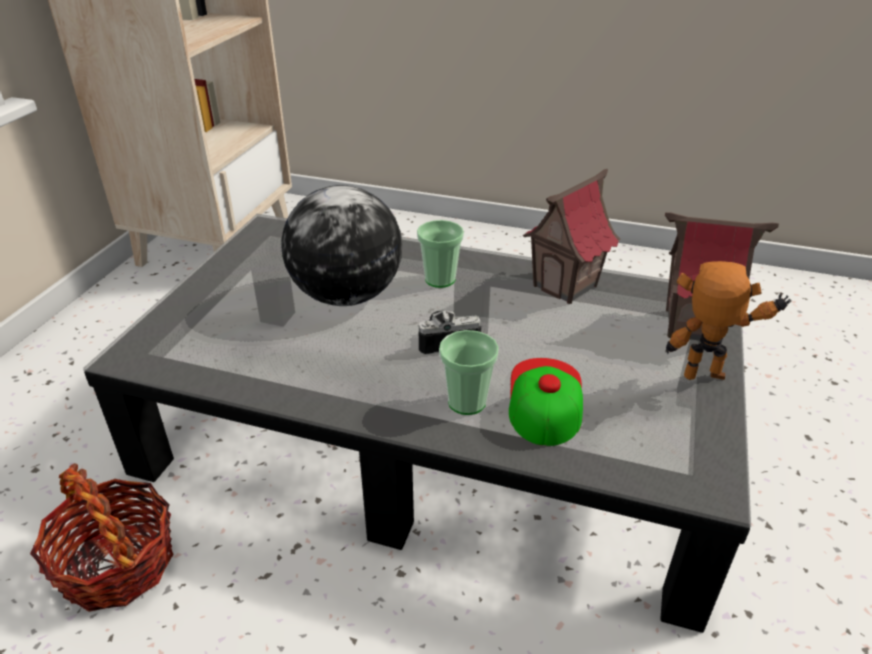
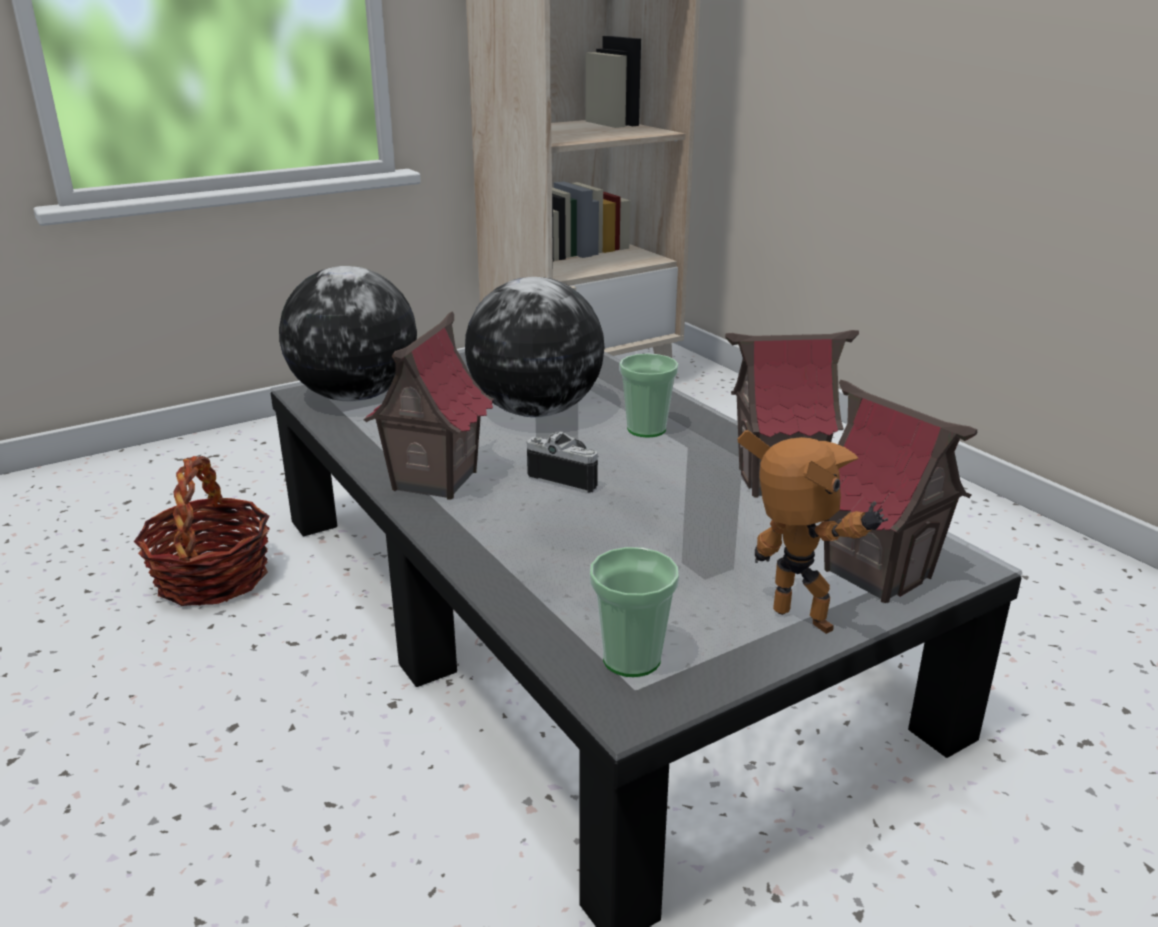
camera: 40 degrees right, 10 degrees down
(181, 342) = (355, 396): none -> globe
(363, 390) = (433, 480): none -> toy house
(466, 402) = (506, 526): cup -> cup (631, 659)
(545, 399) = (583, 556): cap -> none

